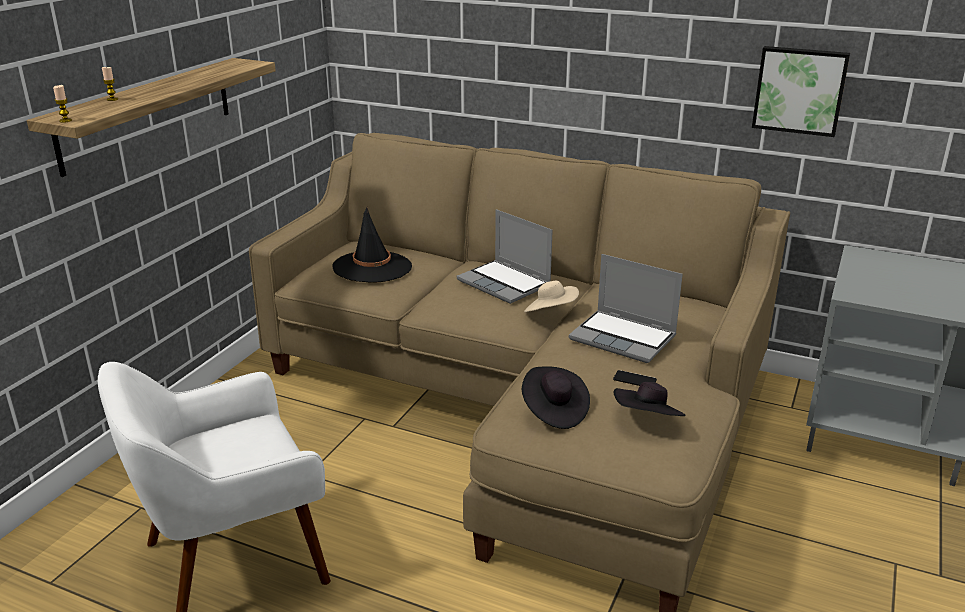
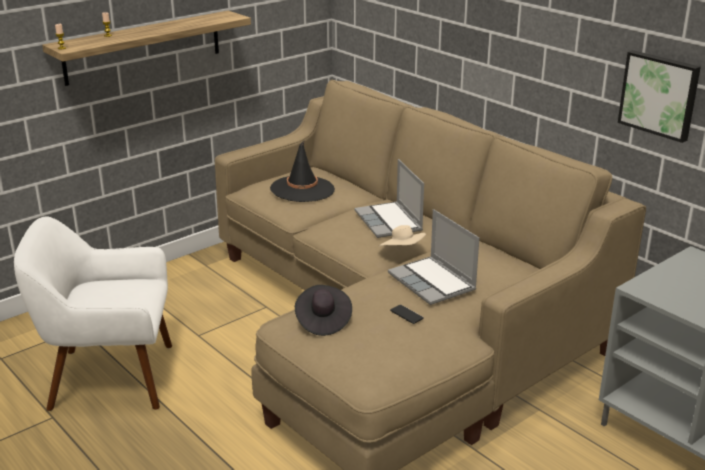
camera: 25 degrees right, 0 degrees up
(647, 420) = (385, 345): black hat -> none

